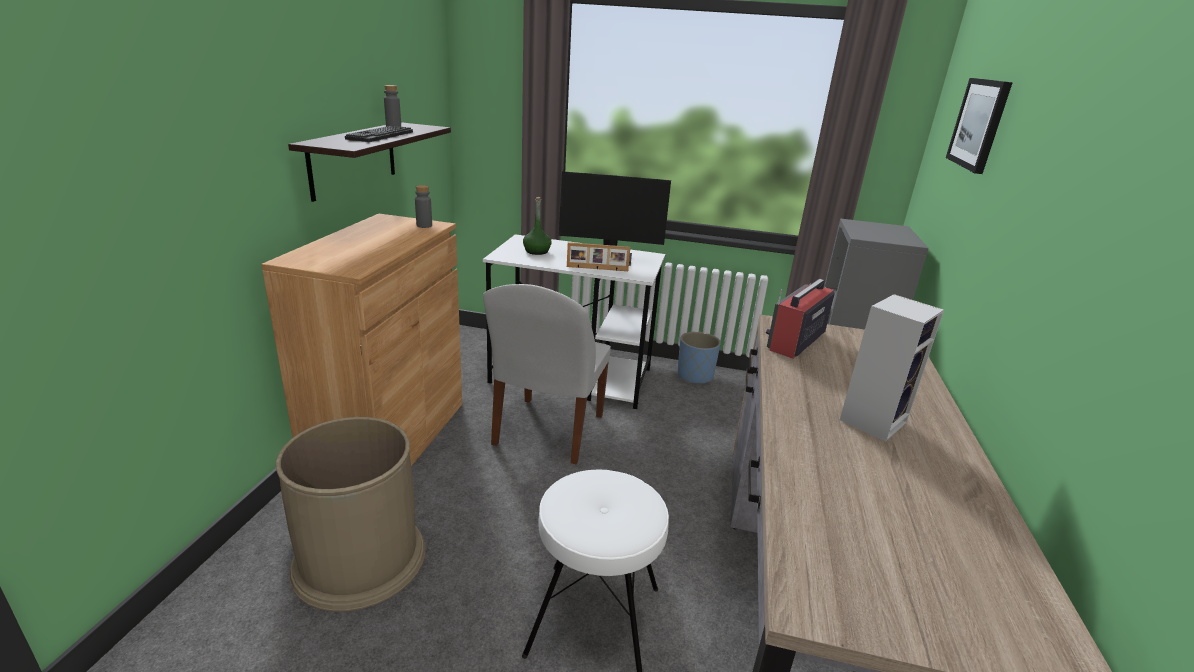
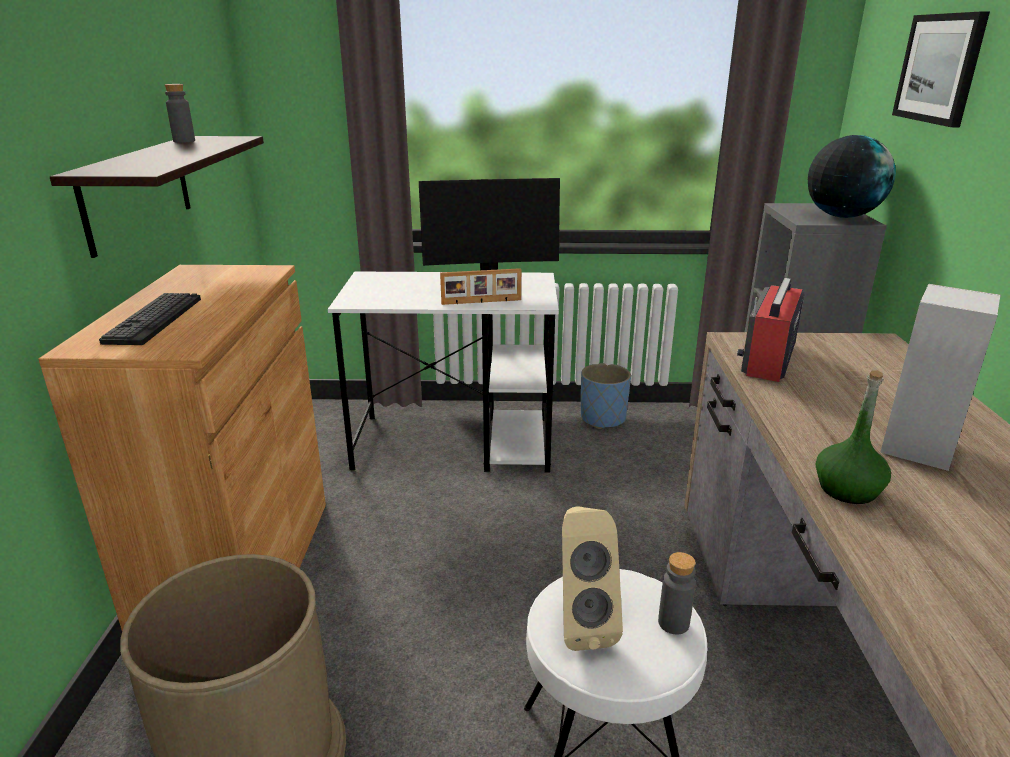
camera: 10 degrees left, 0 degrees up
(380, 135) = (177, 153): keyboard -> keyboard (154, 320)
(424, 225) = (253, 273): grey bottle -> grey bottle (673, 623)
(537, 251) = (394, 290): green bottle -> green bottle (847, 490)
(547, 432) = (450, 522): white chair -> none
(579, 502) = (581, 624): none -> beige speaker
(896, 236) = (841, 216): none -> globe

